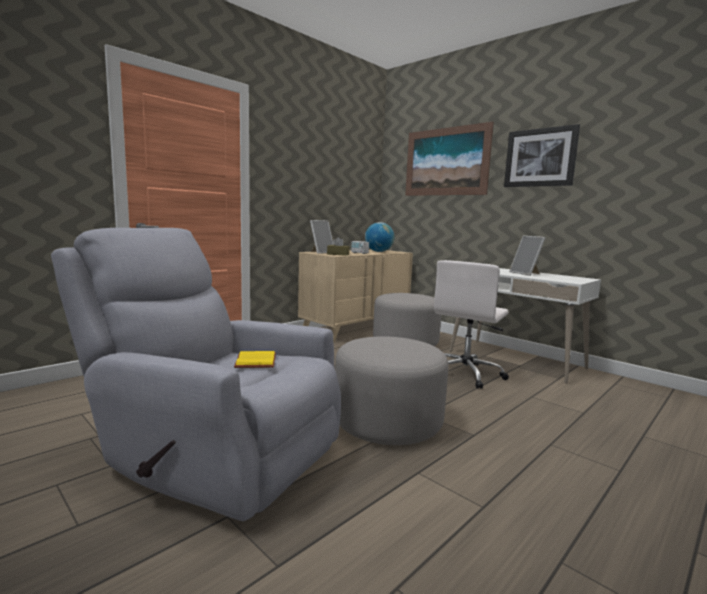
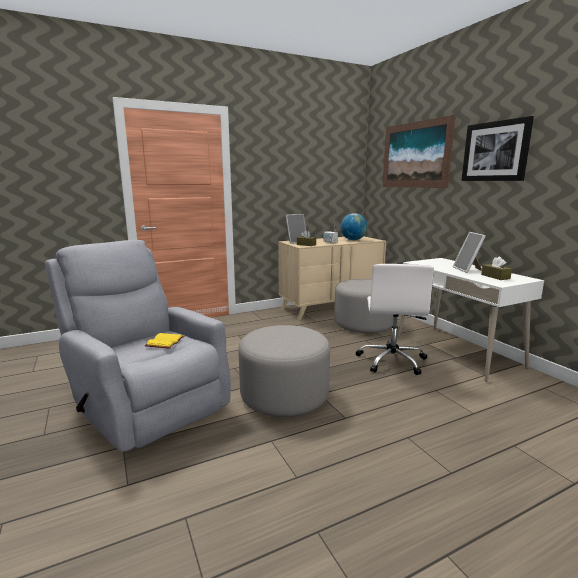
camera: 20 degrees right, 5 degrees up
(466, 374) = (392, 360): white office chair -> white office chair turned 45 degrees counterclockwise
(559, 277) = (495, 277): none -> brown tissue box

